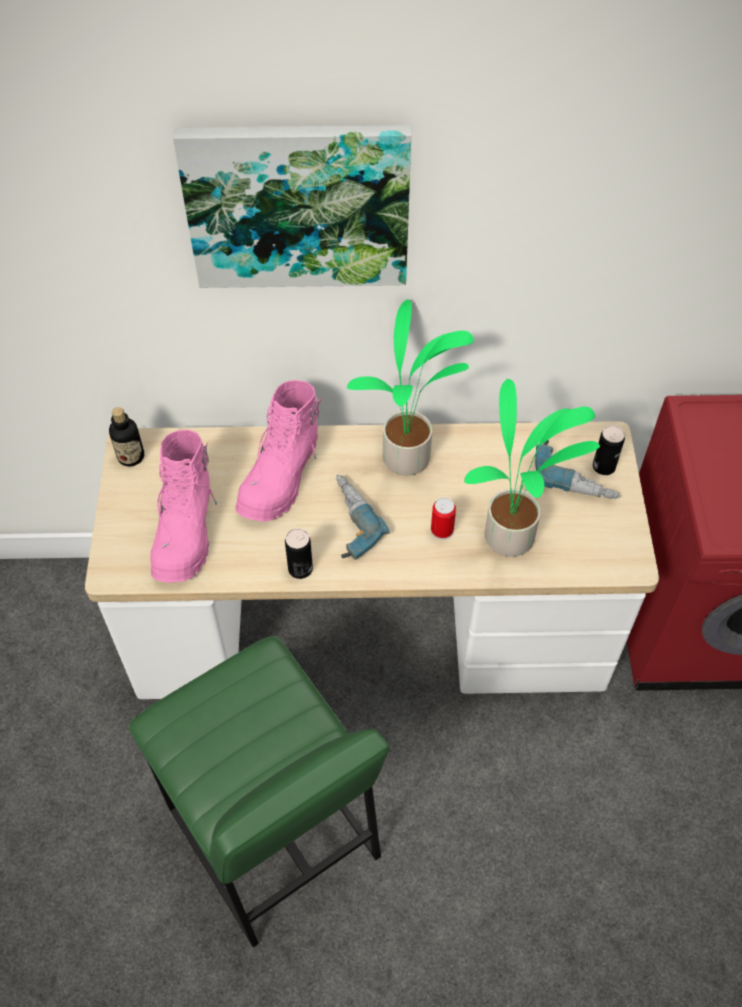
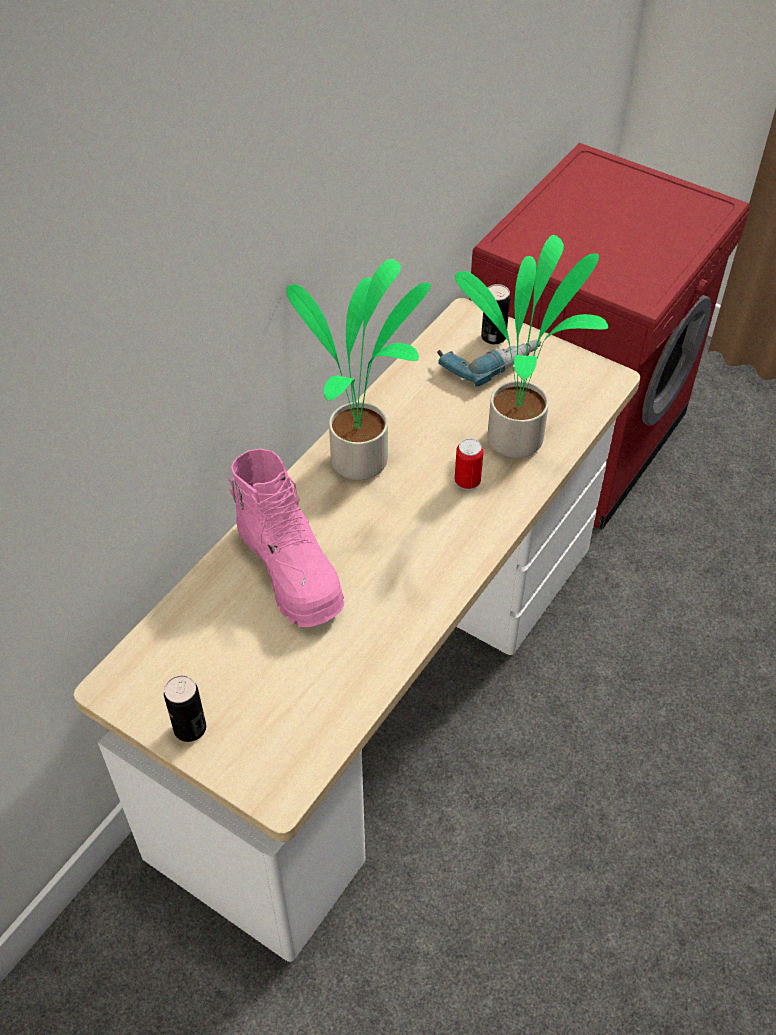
camera: 55 degrees left, 5 degrees down
(131, 456) = (132, 692): bottle -> none
(186, 531) = (286, 691): pink boot -> none
(275, 835) = (548, 911): green chair -> none
(298, 205) = (195, 226): picture -> none
(300, 569) = (419, 615): can -> can (190, 728)
(346, 522) = (394, 548): power drill -> none

